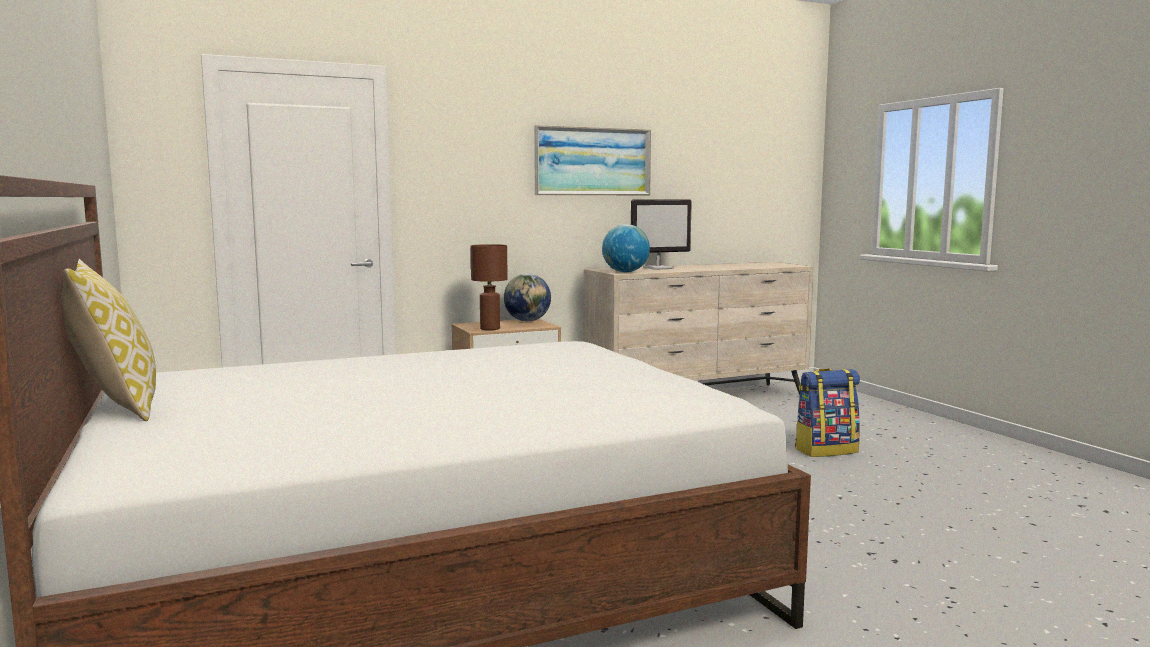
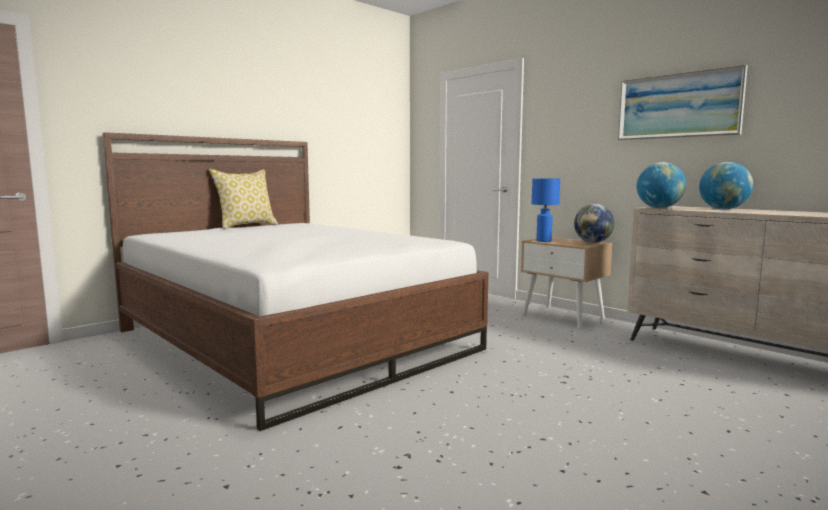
camera: 70 degrees right, 0 degrees up
(490, 329) = (544, 241): brown table lamp -> blue table lamp
(658, 268) = (723, 209): monitor -> globe
(826, 450) = (696, 427): backpack -> none

